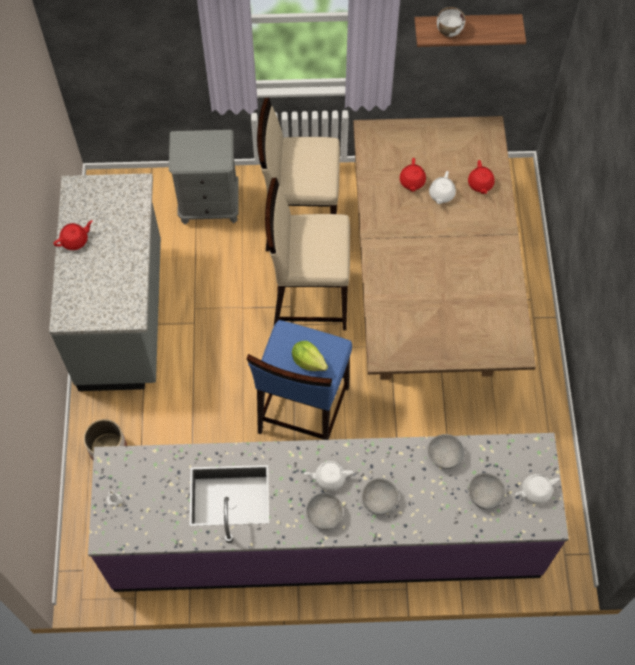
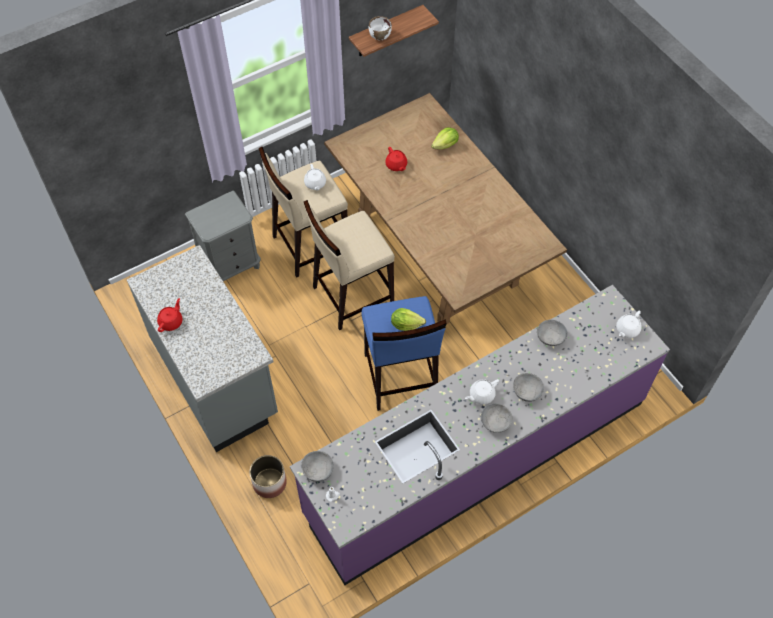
camera: 30 degrees left, 5 degrees down
(441, 194) = (423, 164): white teapot -> white teapot (315, 184)
(480, 184) = (445, 145): red teapot -> lettuce
(484, 495) = (595, 350): grey bowl -> grey bowl (318, 470)

